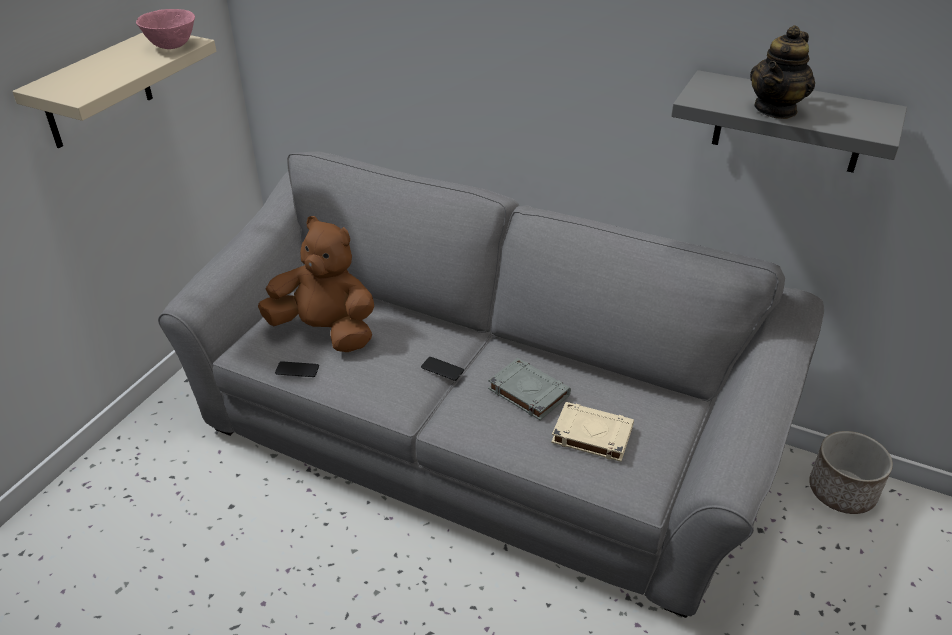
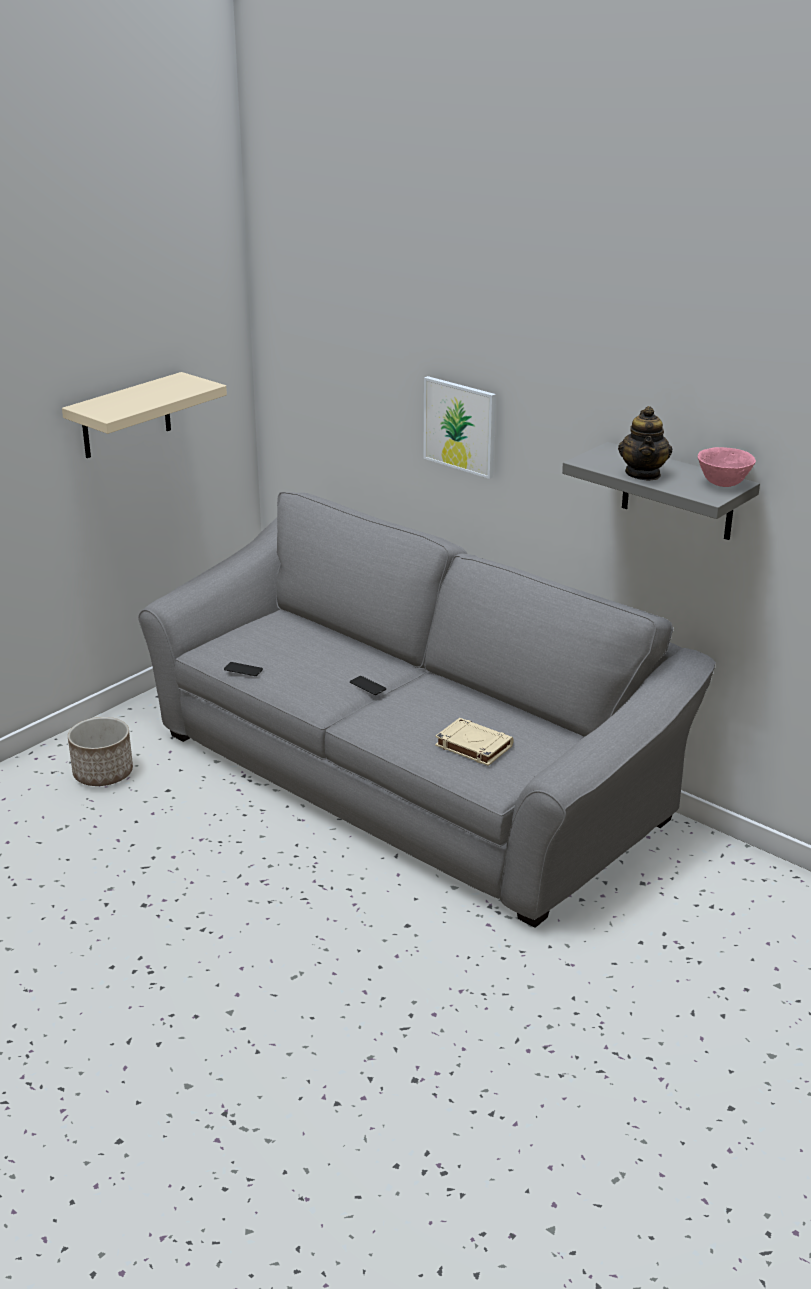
camera: 15 degrees right, 10 degrees down
(172, 46) = (190, 387): pink bowl -> pink bowl (723, 484)
(326, 331) = (278, 646): brown plush toy -> none
(499, 64) = (460, 426): none -> picture
(527, 392) = (434, 711): grey book -> none
(776, 109) = (643, 474): teapot -> teapot turned 45 degrees counterclockwise
(842, 491) = (743, 869): planter -> planter (104, 773)

